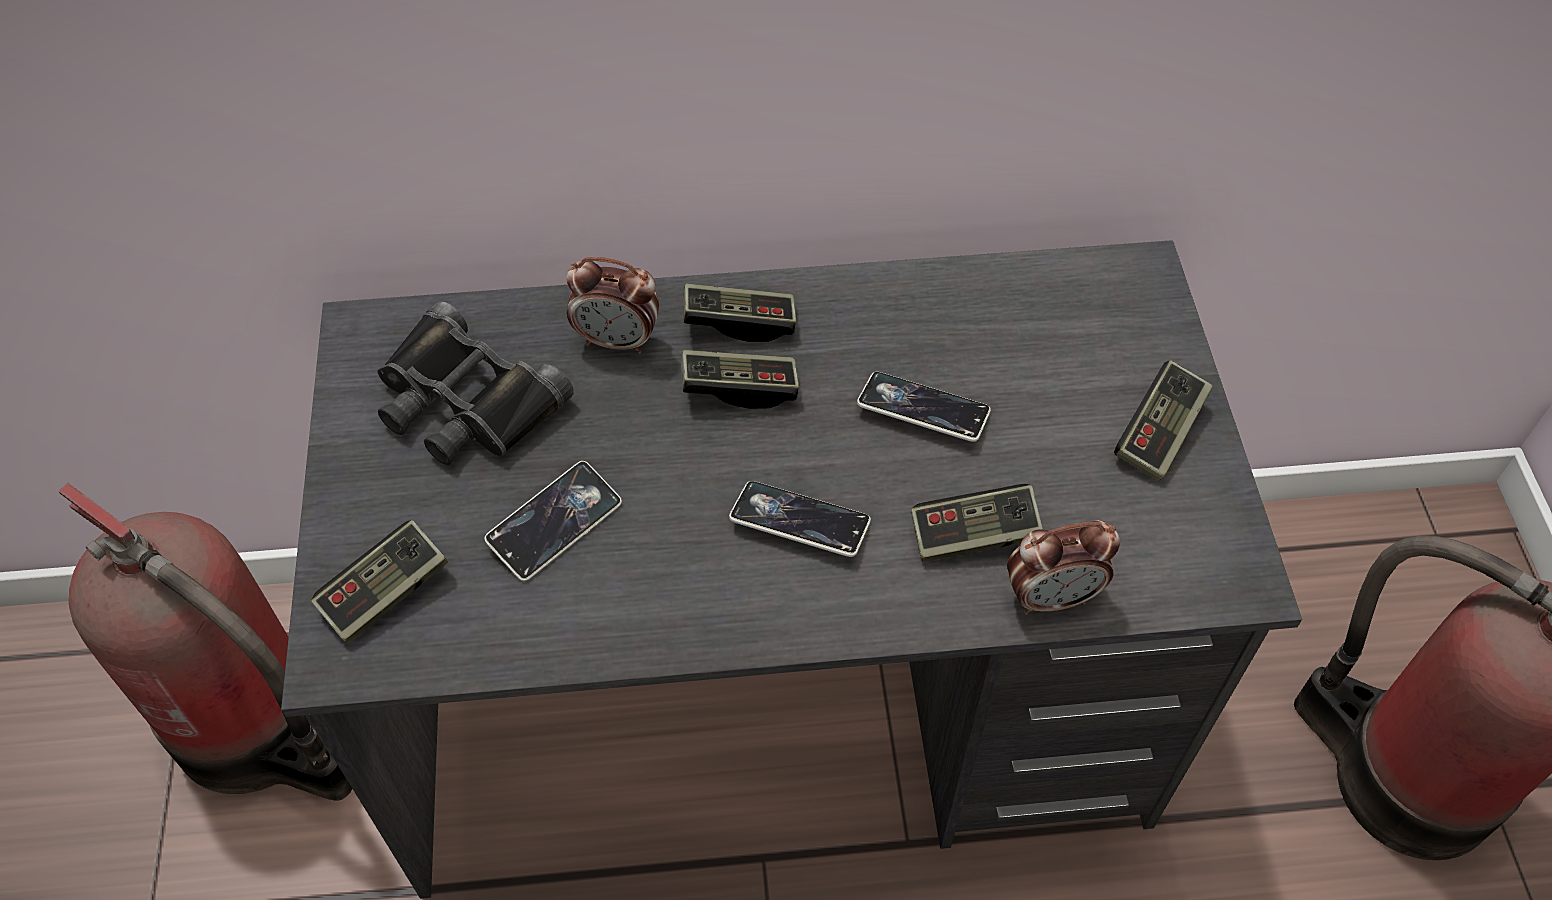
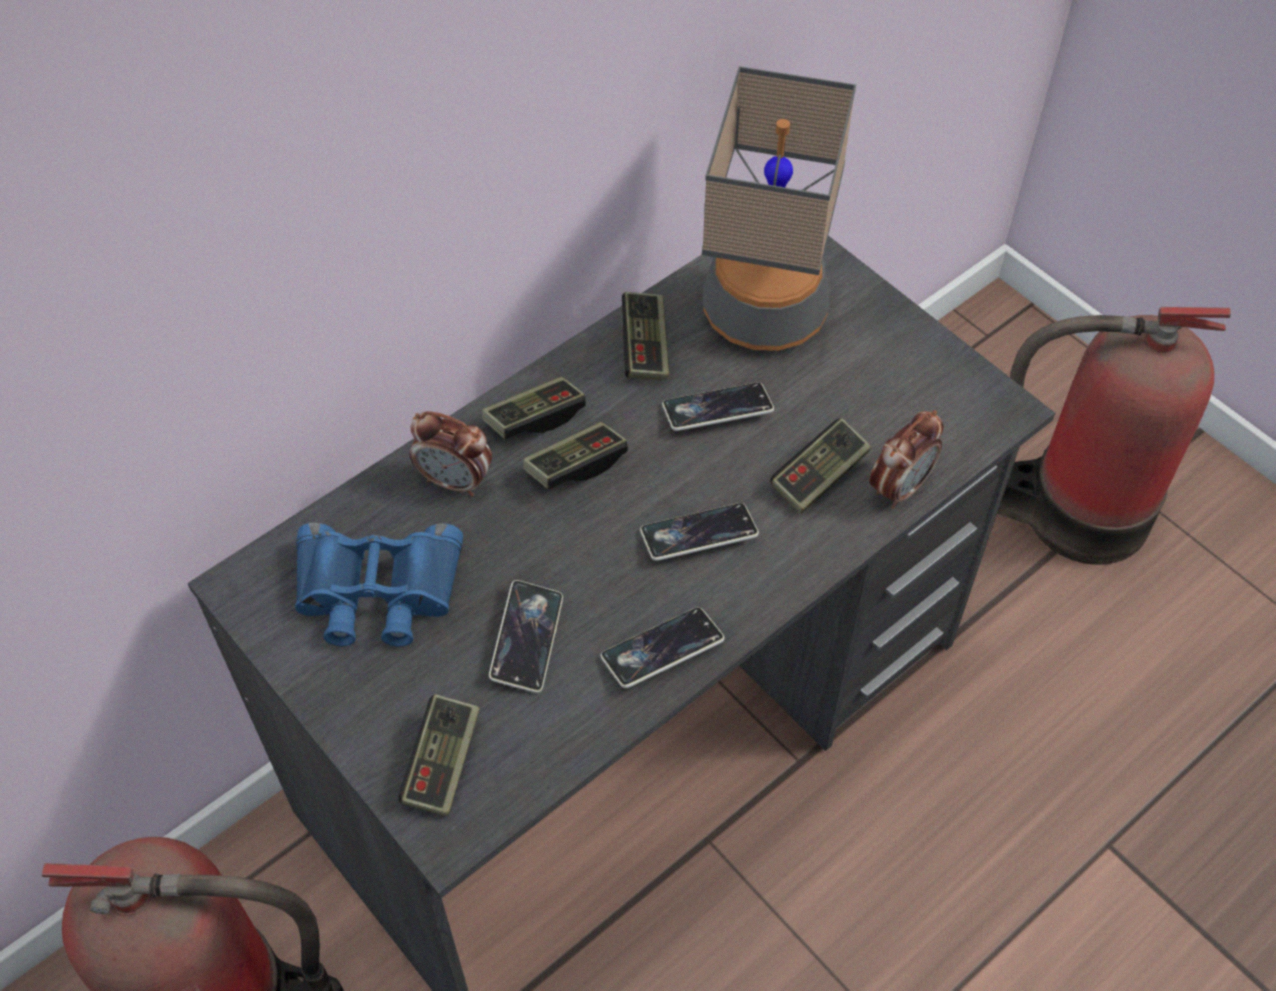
camera: 35 degrees left, 0 degrees up
(465, 401) = (377, 592): black binoculars -> blue binoculars
(618, 340) = (455, 481): alarm clock -> alarm clock turned 45 degrees clockwise
(669, 614) = (662, 651): none -> phone
(1055, 339) = (764, 312): none -> table lamp
(1159, 433) = (880, 340): game controller -> game controller (645, 347)

